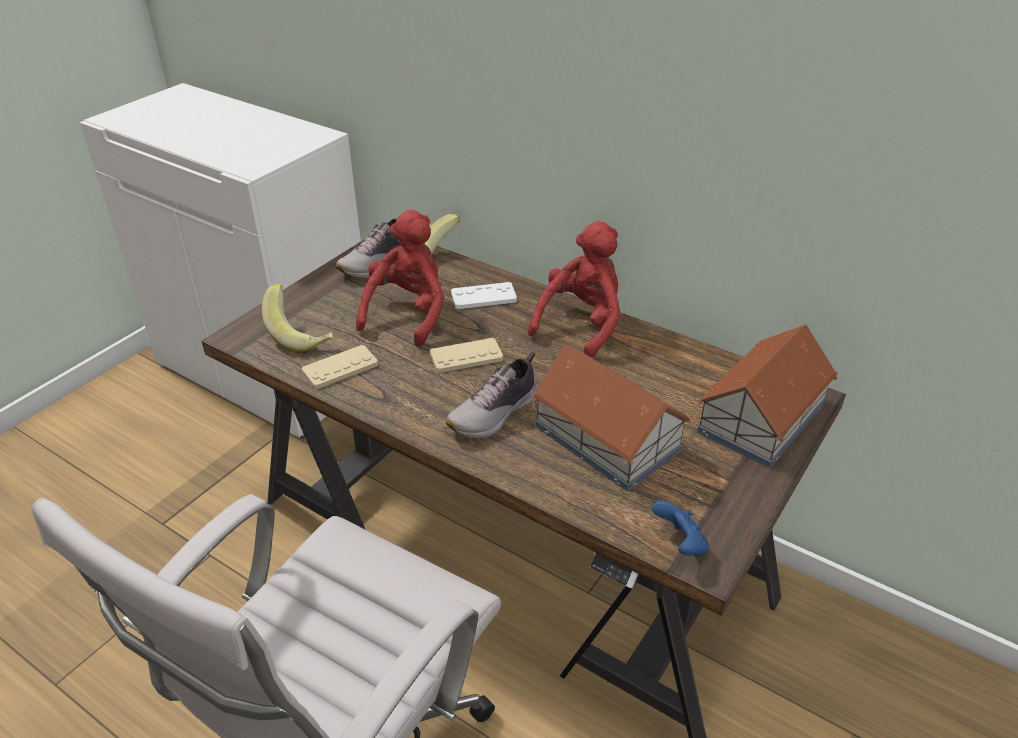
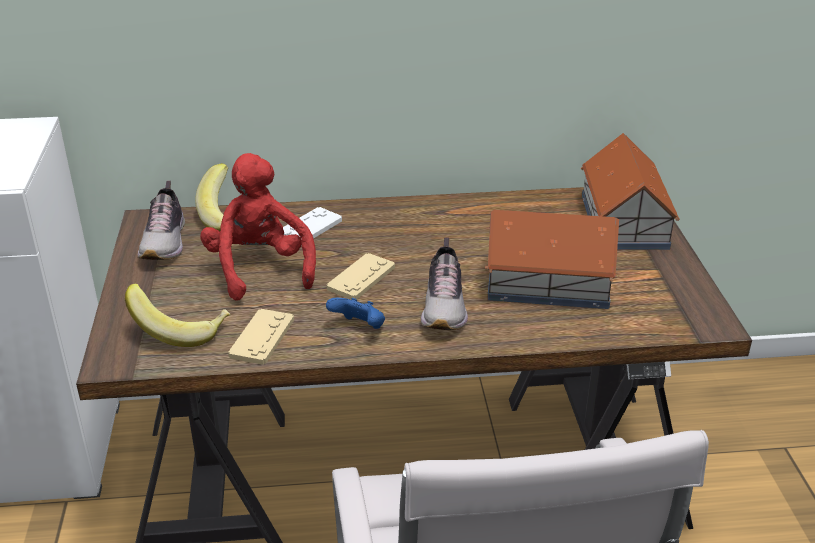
camera: 40 degrees left, 5 degrees down
(581, 325) = (419, 215): red plush toy -> none
(680, 544) = (684, 322): blue game controller -> blue game controller (359, 327)

